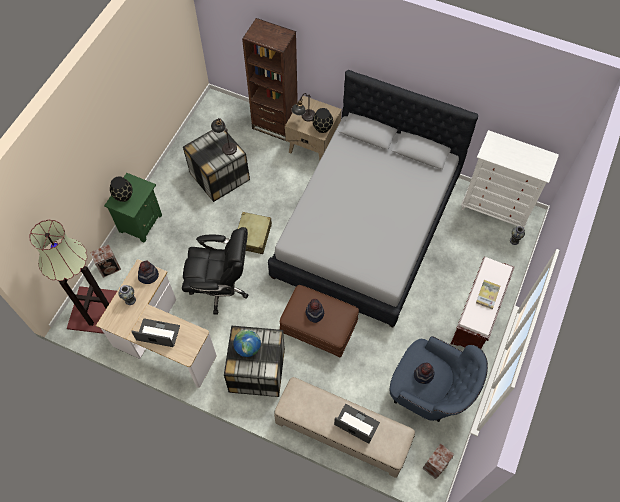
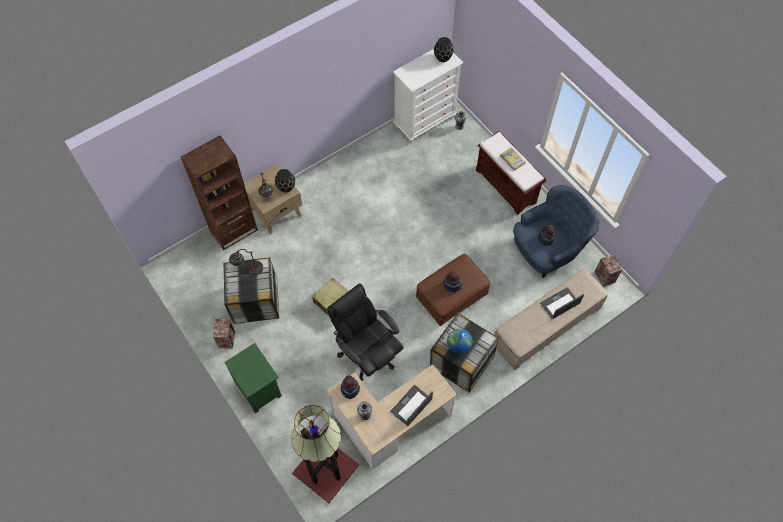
camera: 60 degrees left, 0 degrees up
(110, 268) = (288, 438): speaker -> speaker (227, 339)
(123, 196) = (249, 376): black vase -> black vase (443, 58)
(220, 287) = (367, 353): black office chair -> black office chair turned 75 degrees counterclockwise
(367, 227) = (383, 215): grey bed -> none

